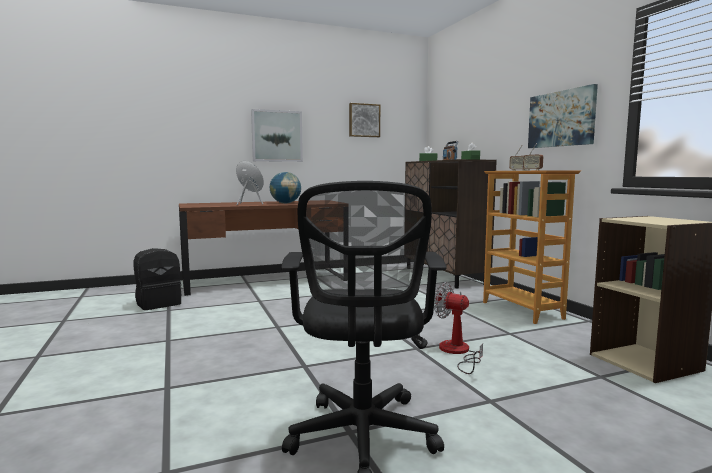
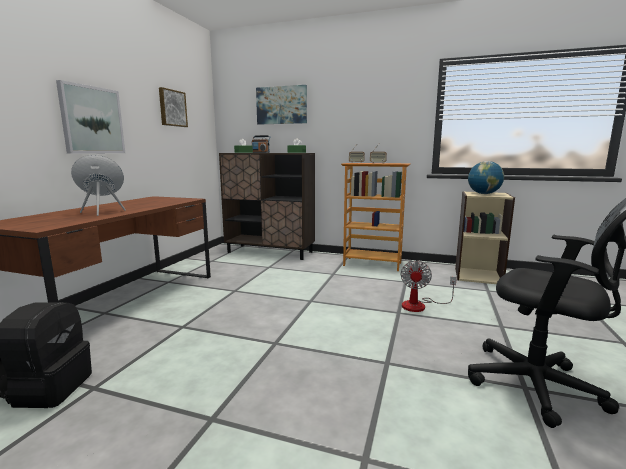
camera: 50 degrees left, 5 degrees up
(285, 203) = (141, 206): globe -> globe (484, 194)
(457, 352) = (420, 305): fan -> fan turned 60 degrees counterclockwise
(561, 119) = (379, 125): picture -> picture (281, 105)

